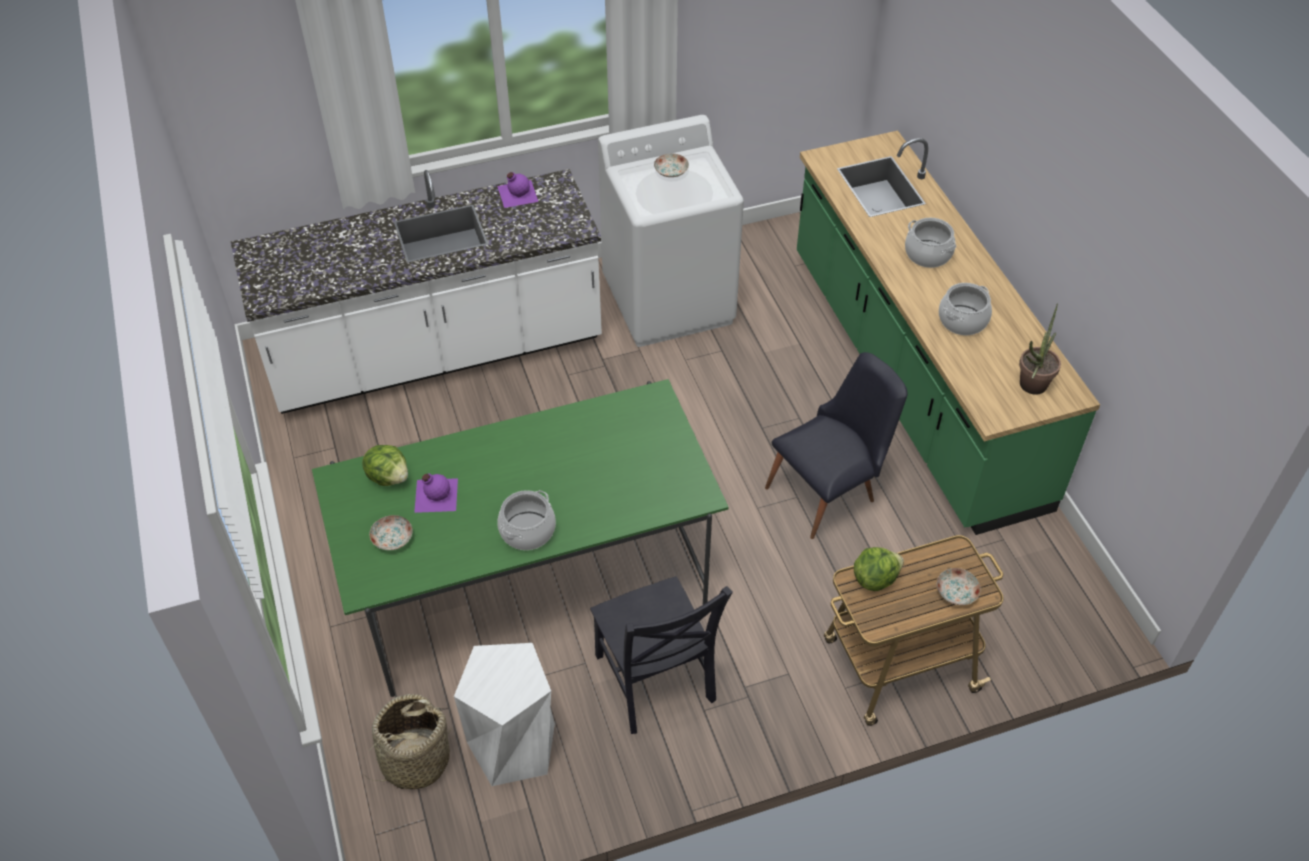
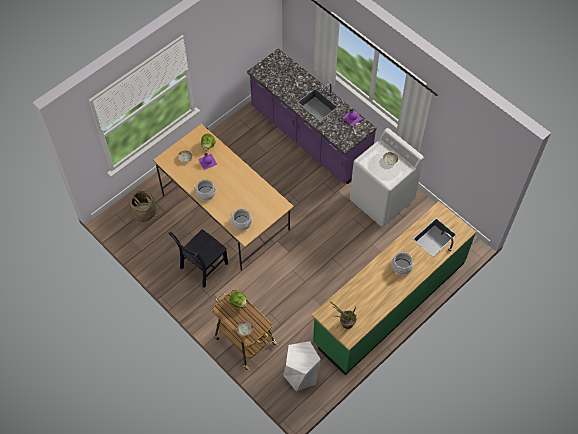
camera: 65 degrees right, 10 degrees up
(436, 354) = (309, 137): white counter -> purple counter
(513, 745) = (160, 236): white stool -> white stool (301, 375)
(529, 578) = (225, 212): green dining table -> beige dining table
(830, 491) = (313, 292): black chair -> none
(962, 320) = (369, 289): cooking pot -> cooking pot (242, 222)

